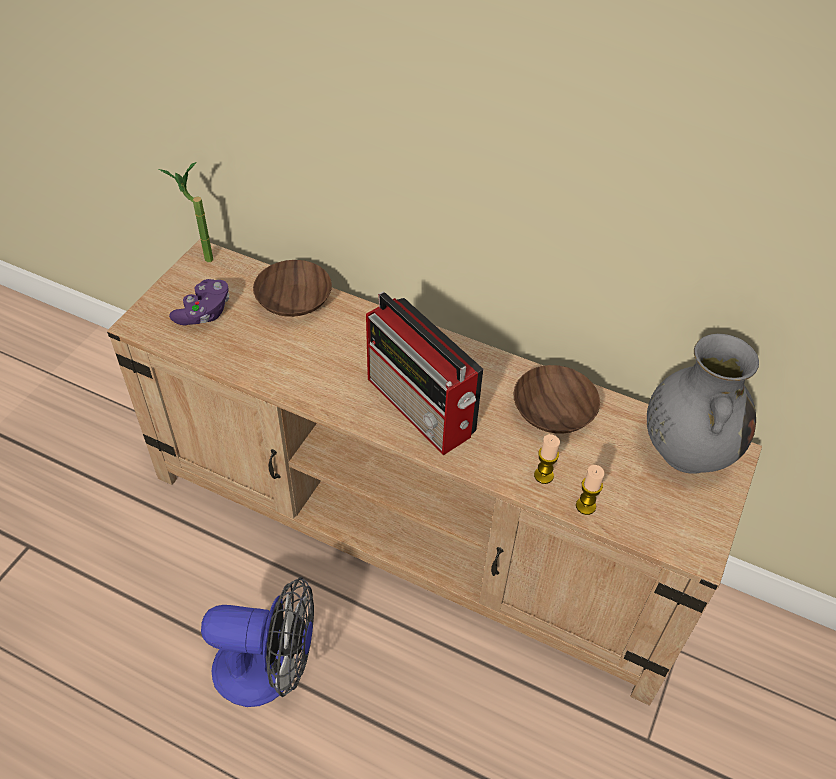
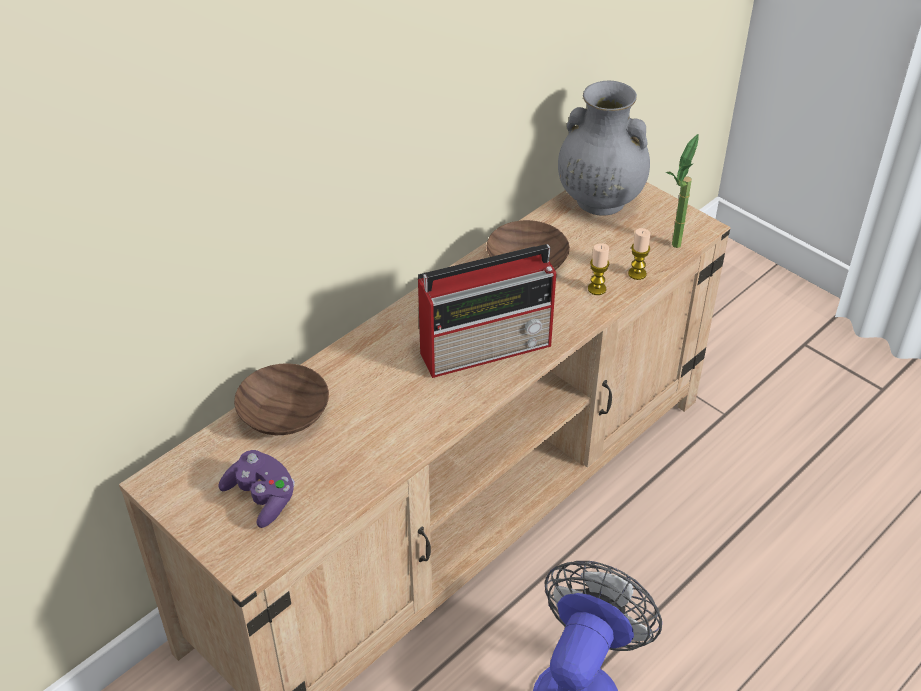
camera: 70 degrees left, 5 degrees down
(200, 259) = (160, 488): potted plant -> potted plant (674, 251)

